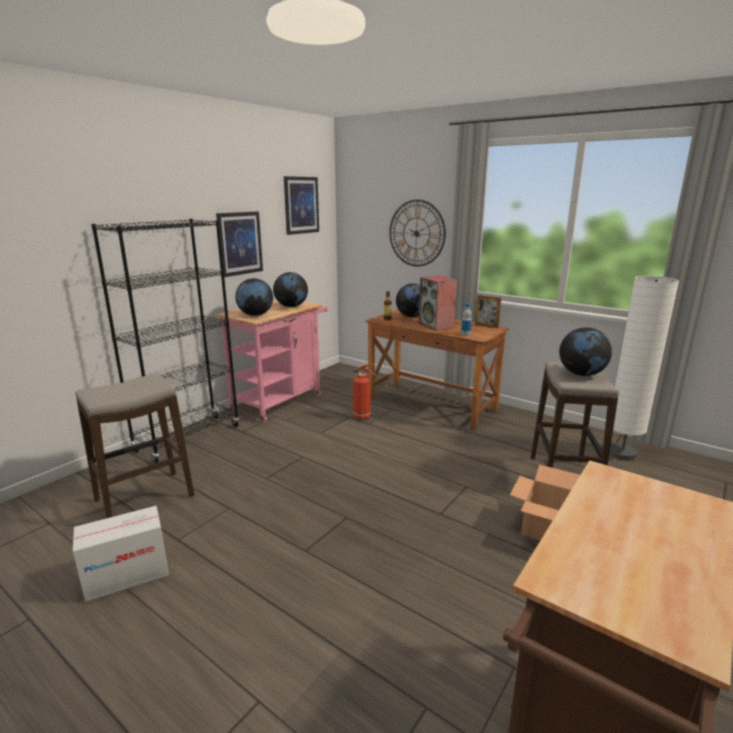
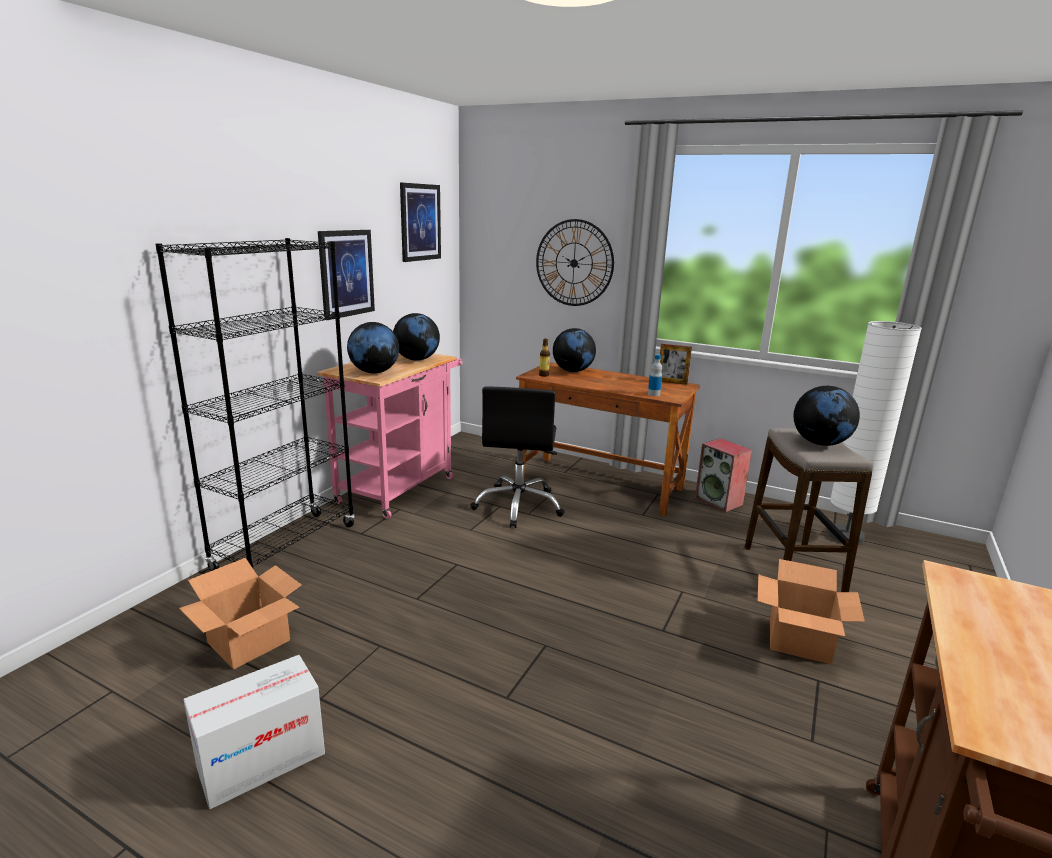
camera: 10 degrees left, 0 degrees up
(144, 498) = (249, 641): stool -> cardboard box
(363, 417) = (519, 506): fire extinguisher -> black office chair
(437, 325) = (611, 383): speaker -> speaker (719, 501)

